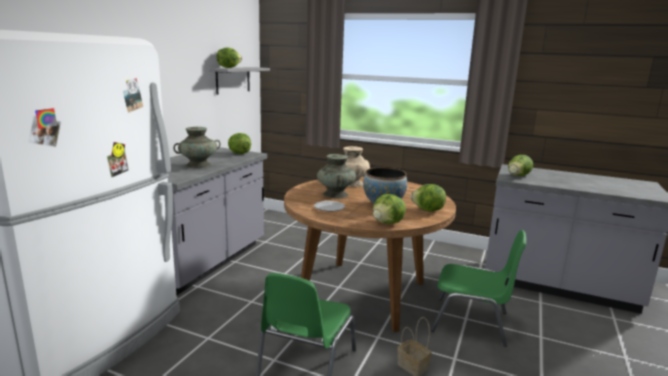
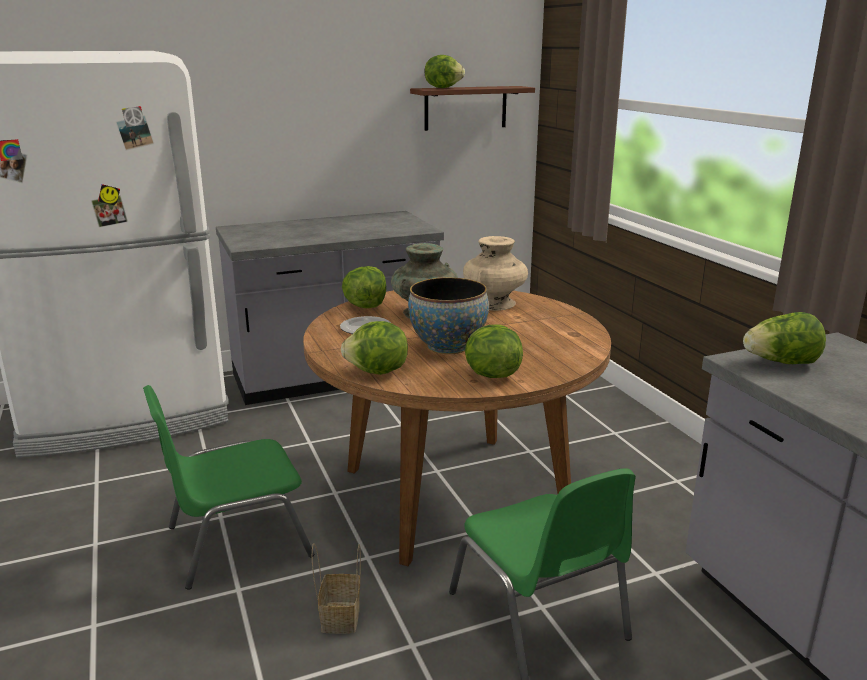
camera: 45 degrees right, 5 degrees up
(198, 165) = (316, 233): turquoise vase -> none
(233, 80) = (465, 108): grey shelf -> brown shelf
(239, 153) = (406, 226): lettuce -> lettuce (365, 306)

